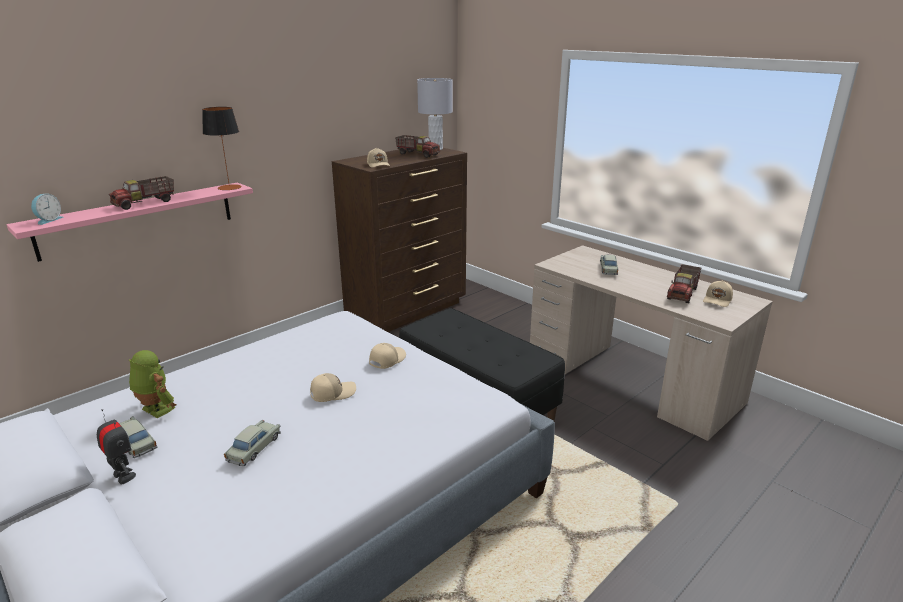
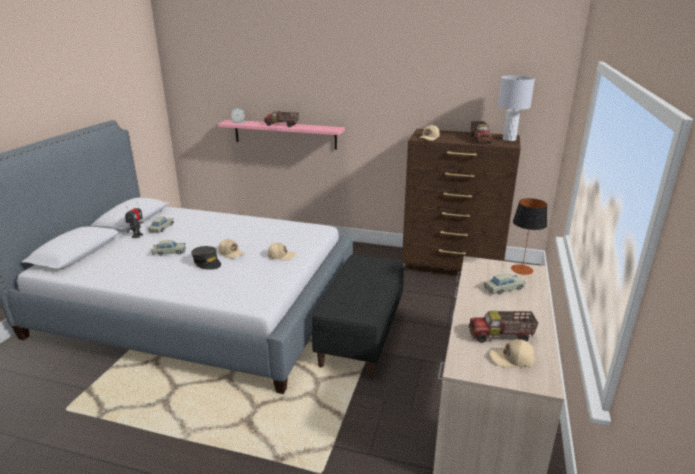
camera: 60 degrees right, 0 degrees up
(155, 410) = (188, 222): toy robot -> none
(229, 187) = (331, 128): table lamp -> table lamp (522, 269)
(342, 418) = (207, 262): none -> grey cap

